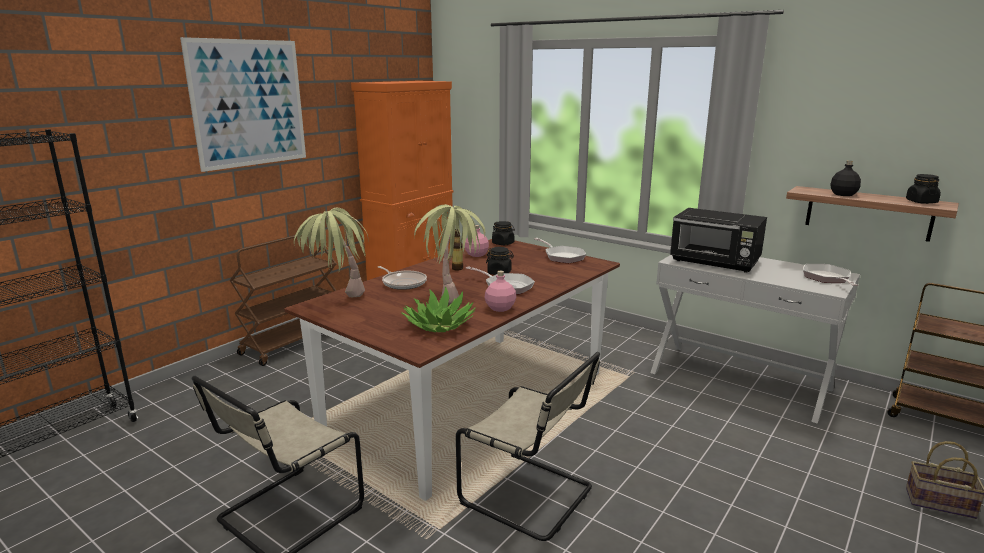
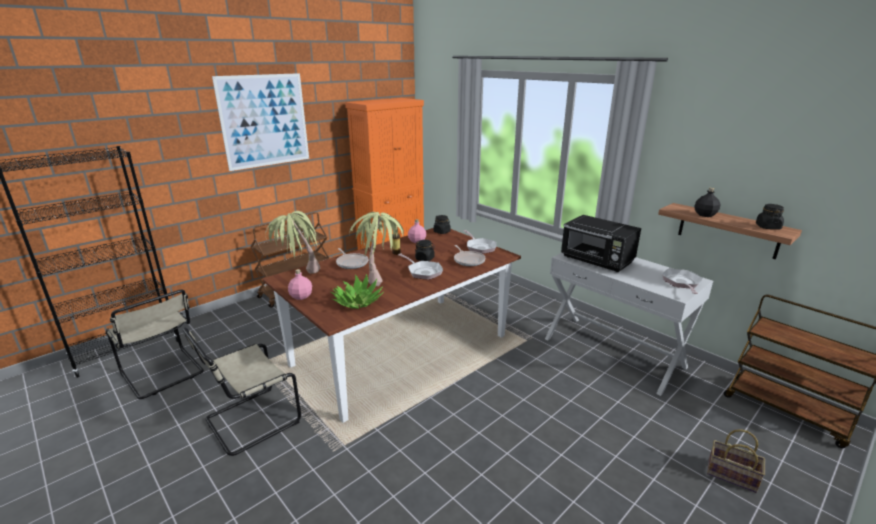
camera: 10 degrees right, 5 degrees up
(500, 308) = (408, 291): pink bottle -> pink bottle (301, 296)
(531, 496) = (416, 429): beige chair -> beige chair (163, 374)
(557, 271) = (468, 260): none -> frying pan

